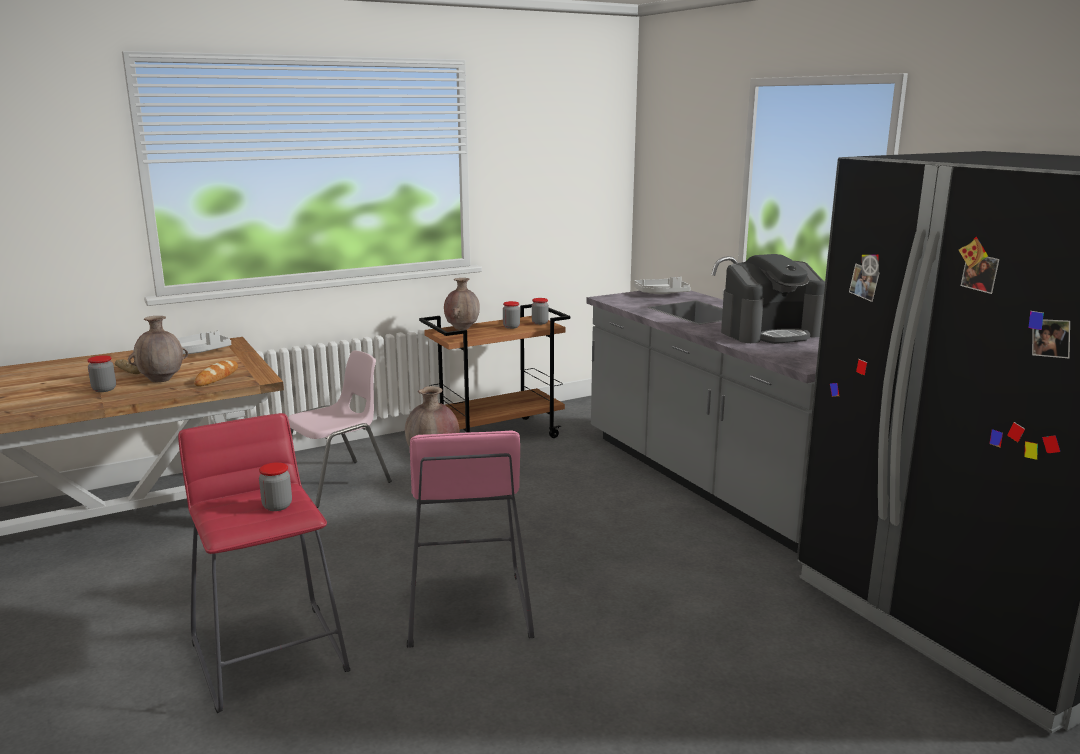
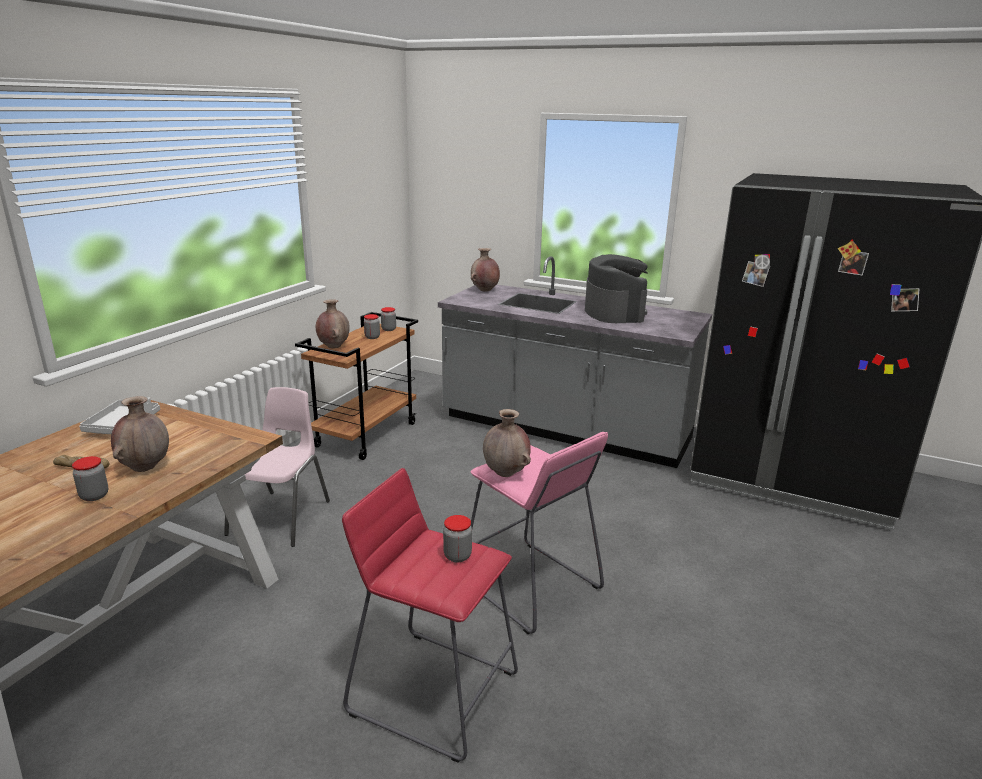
camera: 35 degrees left, 5 degrees up
(217, 377) = (203, 448): bread -> none
(661, 293) = (484, 290): grey tray -> brown vase
(770, 333) = (614, 312): coffee machine -> coffee machine turned 45 degrees counterclockwise

